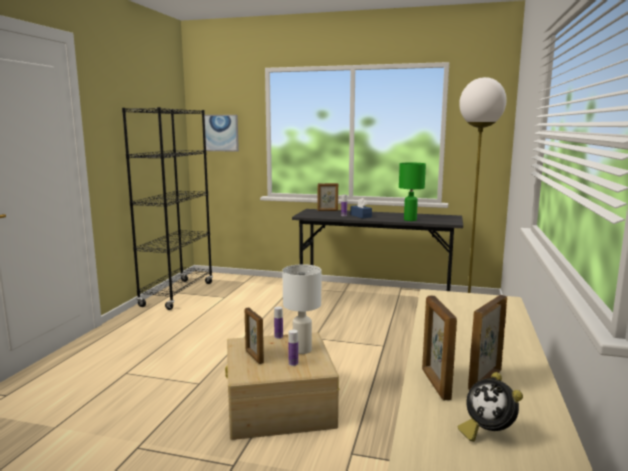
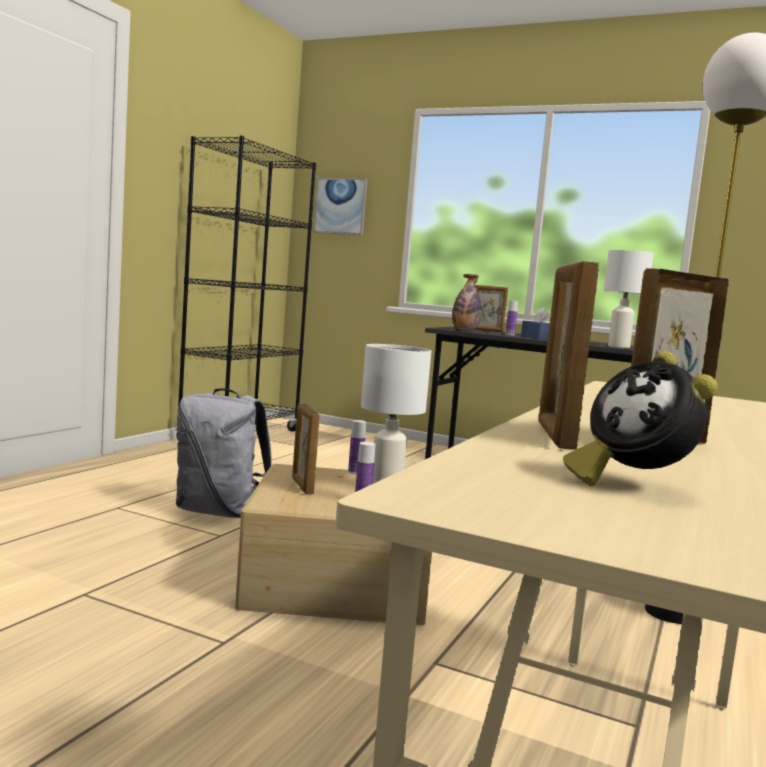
camera: 10 degrees right, 5 degrees down
(190, 364) = (218, 512): none -> grey backpack
(316, 215) = (464, 330): none -> bottle
(410, 220) = (619, 347): green table lamp -> white table lamp

